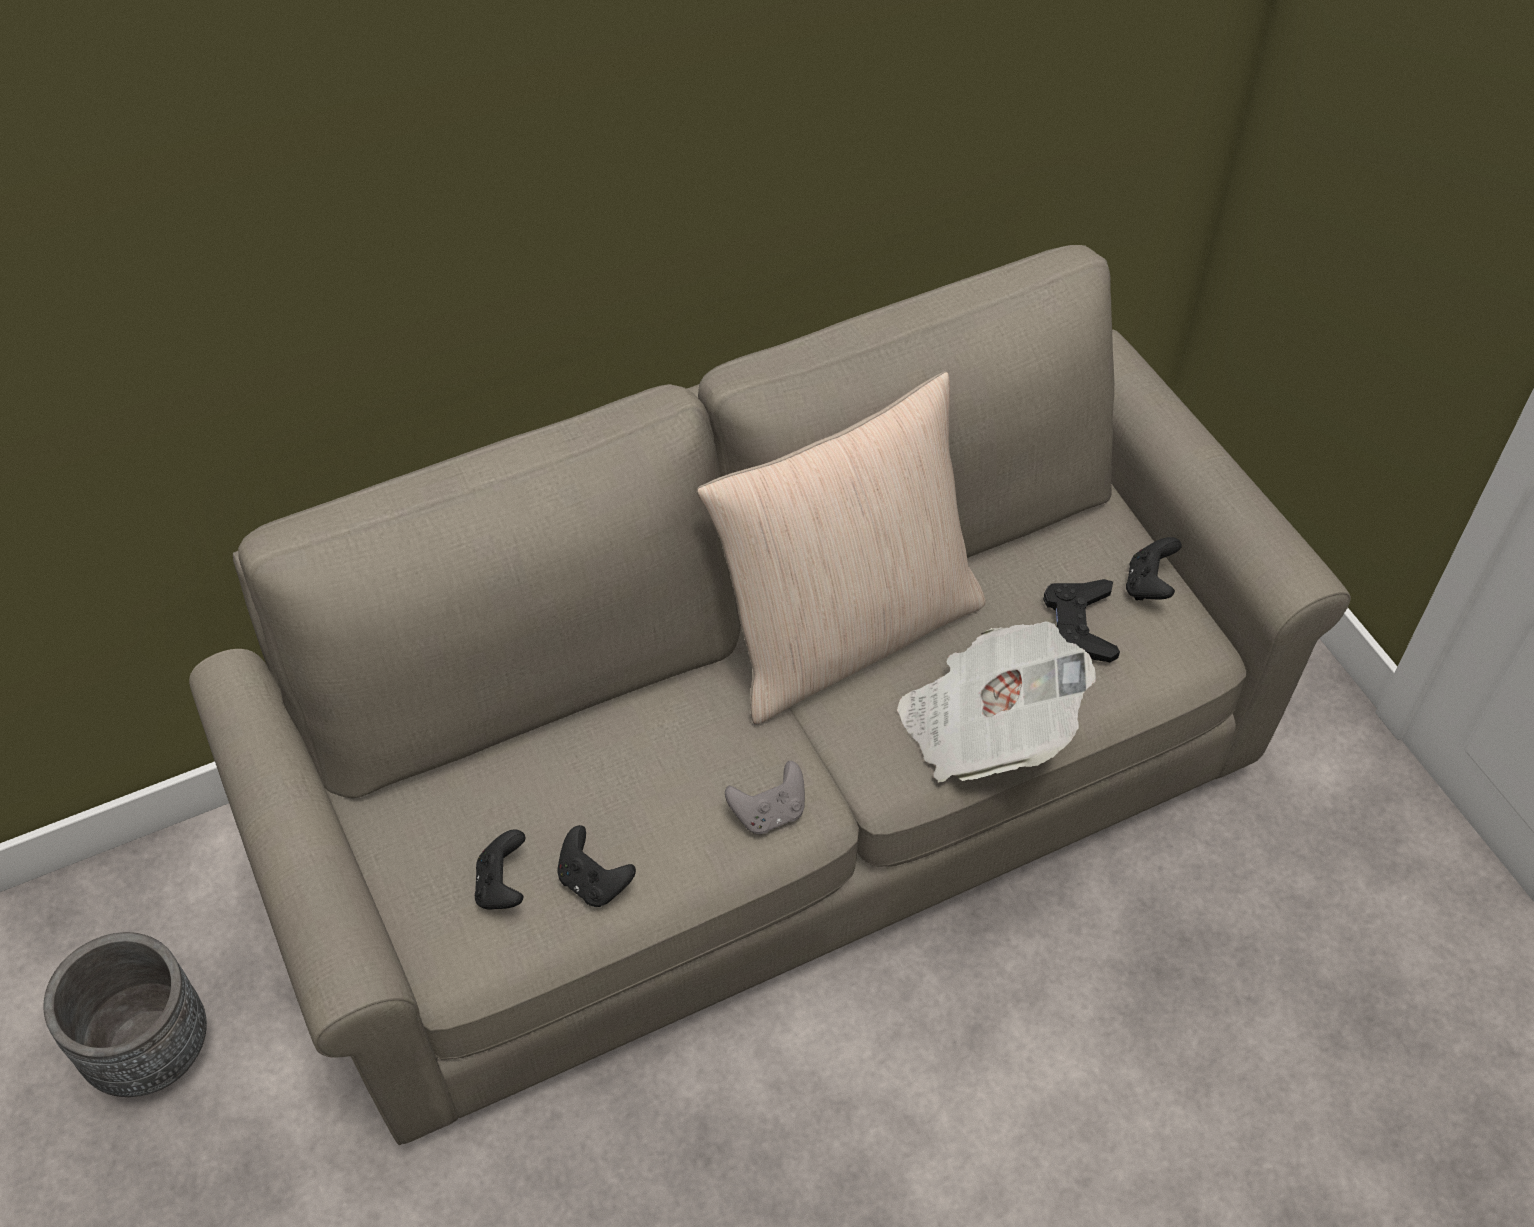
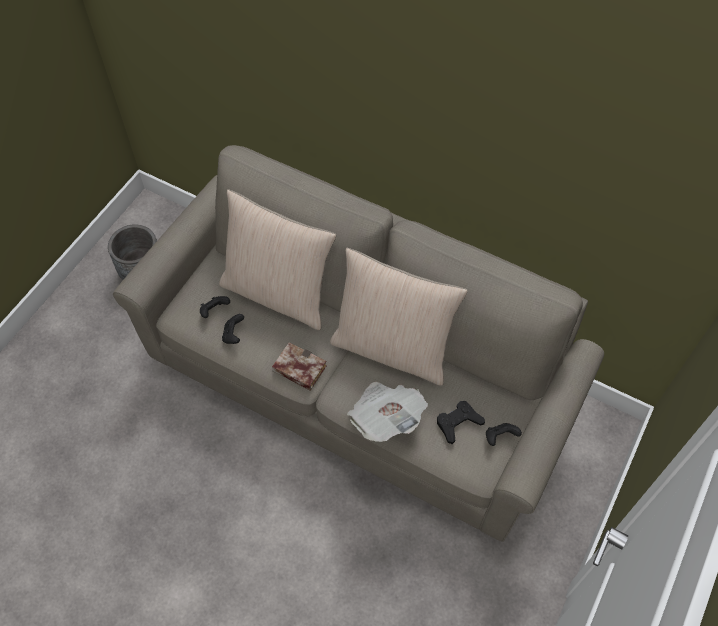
camera: 55 degrees right, 5 degrees up
(561, 745) = (278, 293): none -> beige pillow
(769, 813) = (297, 369): grey game controller -> book

